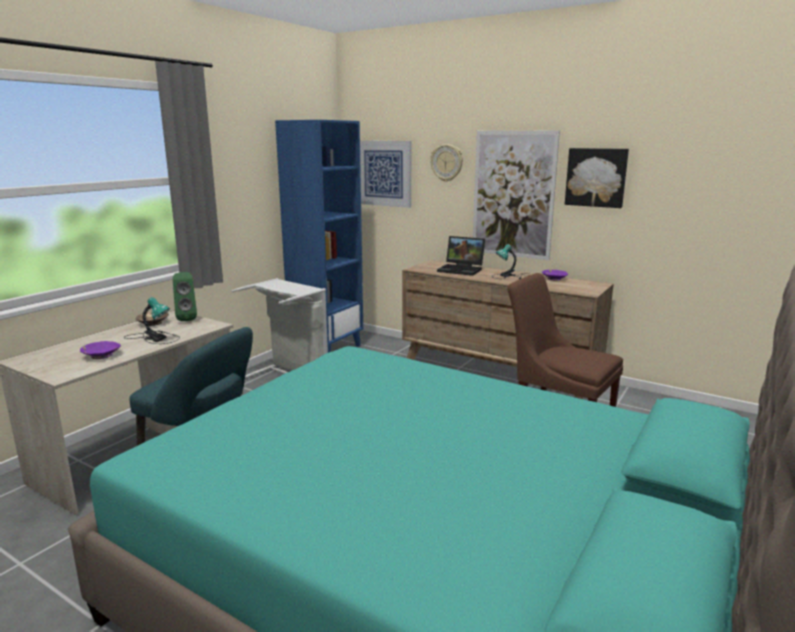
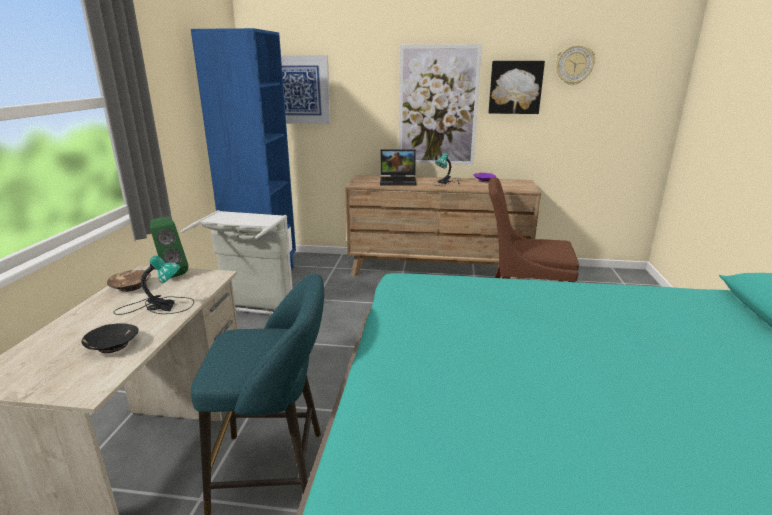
camera: 25 degrees left, 5 degrees up
(101, 355) = (113, 346): purple bowl -> black bowl
(447, 163) = (368, 77): wall clock -> wall clock (574, 65)

